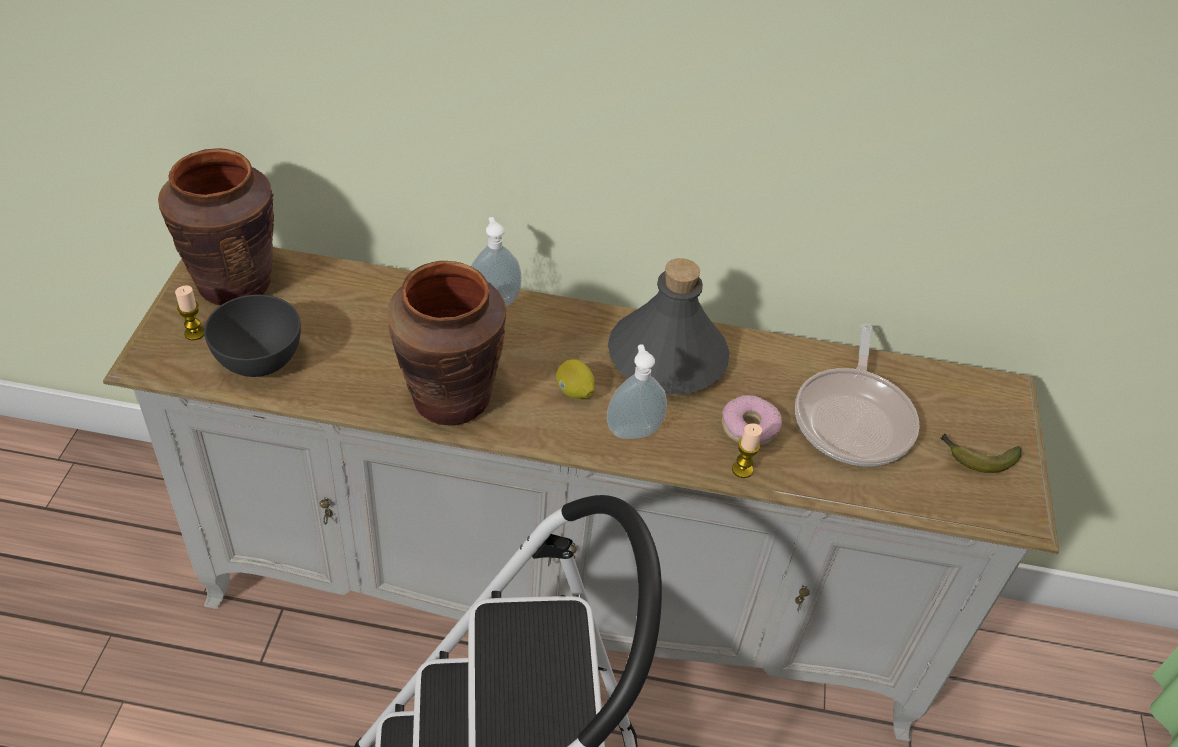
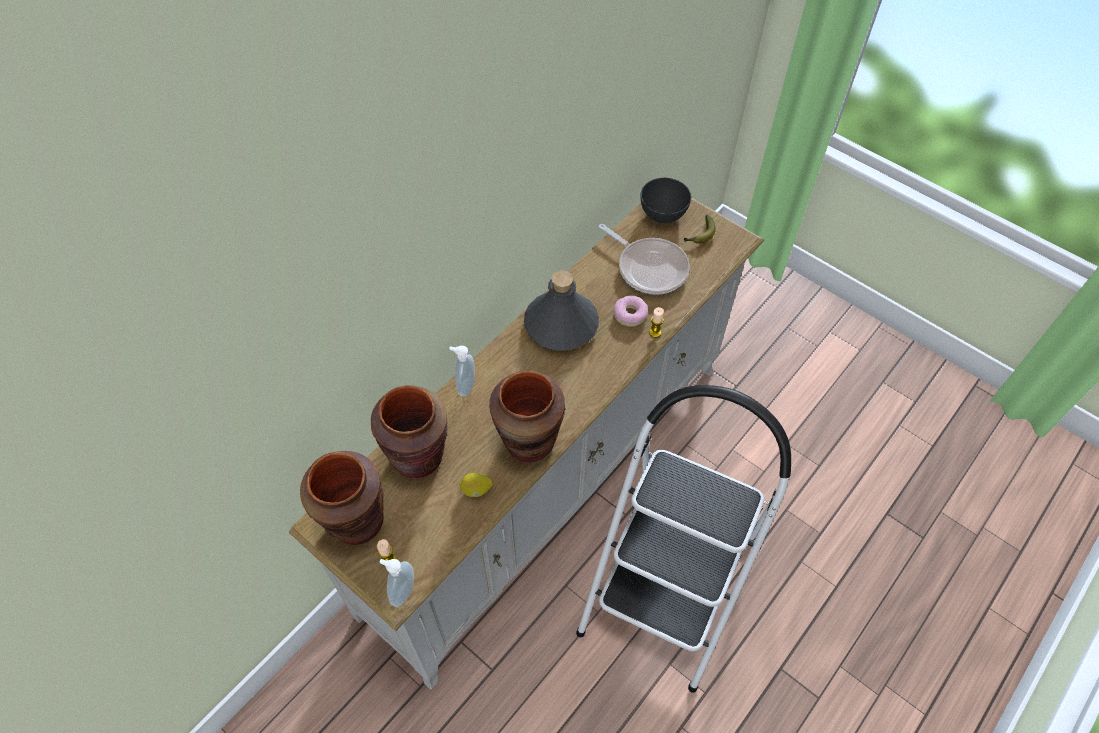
camera: 55 degrees left, 10 degrees up
(259, 360) = (437, 531): grey bowl -> grey bowl (662, 214)
(357, 301) = (418, 457): none -> brown vase
(574, 392) = (560, 379): lemon -> lemon (476, 490)
(632, 430) = (602, 366): soap dispenser -> soap dispenser (402, 591)

